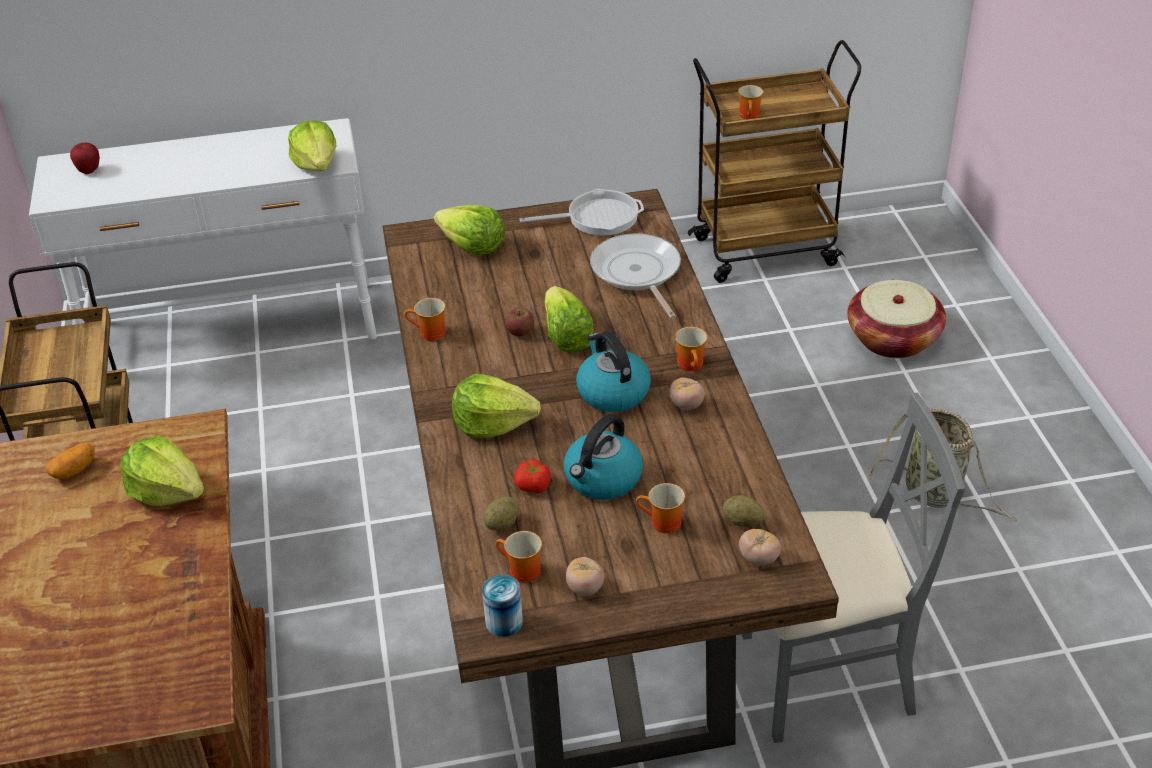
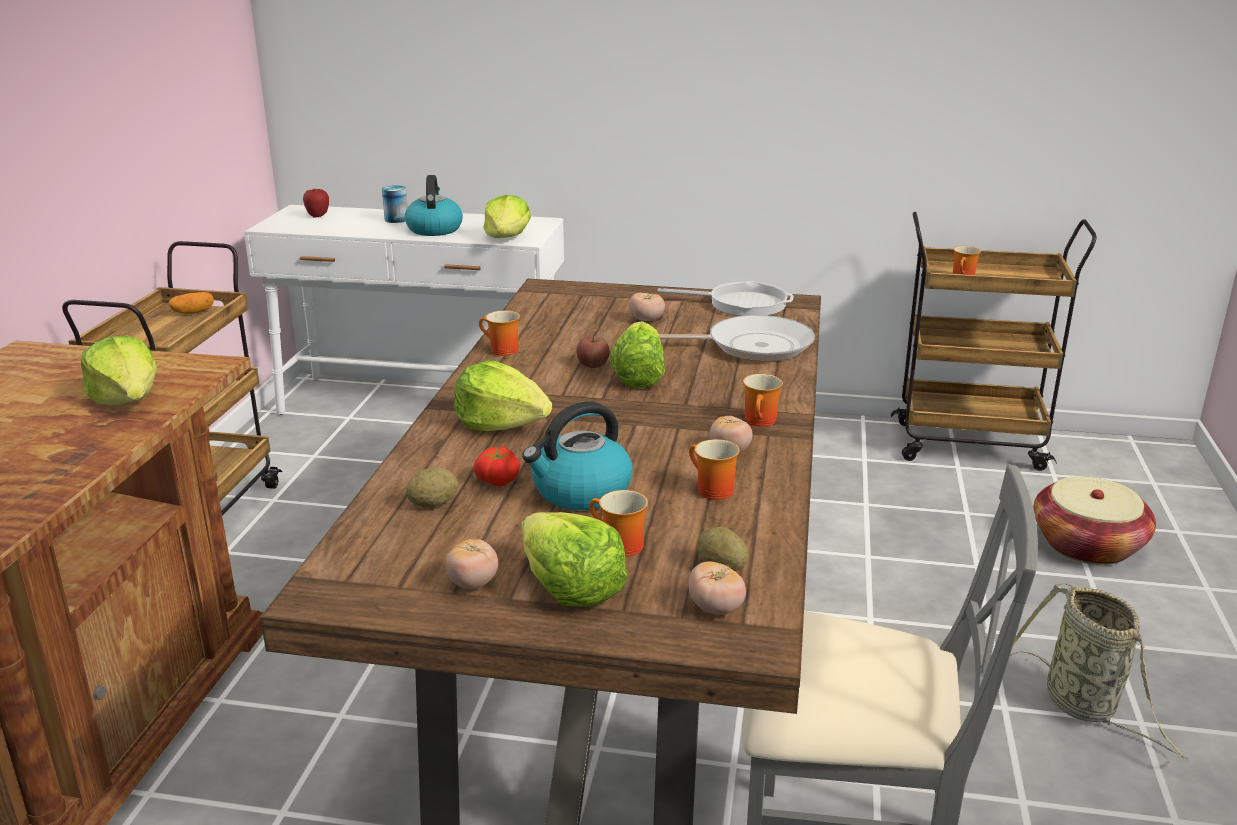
camera: 20 degrees right, 15 degrees down
(74, 470) = (69, 370): potato -> potato (193, 312)
(472, 246) = (599, 303): lettuce -> lettuce (570, 588)
(504, 622) = (349, 591): can -> can (396, 219)
(520, 572) = (413, 550): mug -> mug (710, 490)
(529, 260) = (646, 320): none -> tomato
(612, 392) = (652, 425): kettle -> kettle (434, 229)
(637, 273) = (753, 346): frying pan -> frying pan turned 90 degrees clockwise

